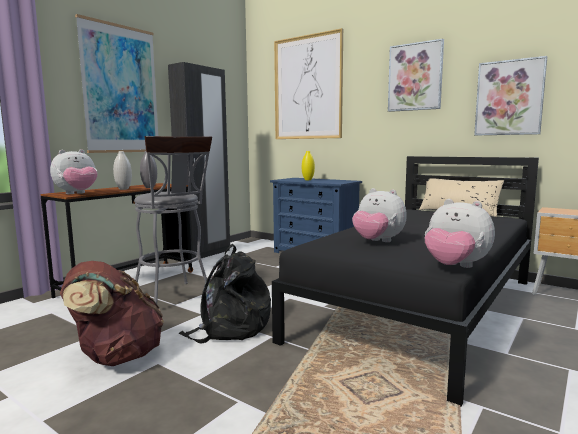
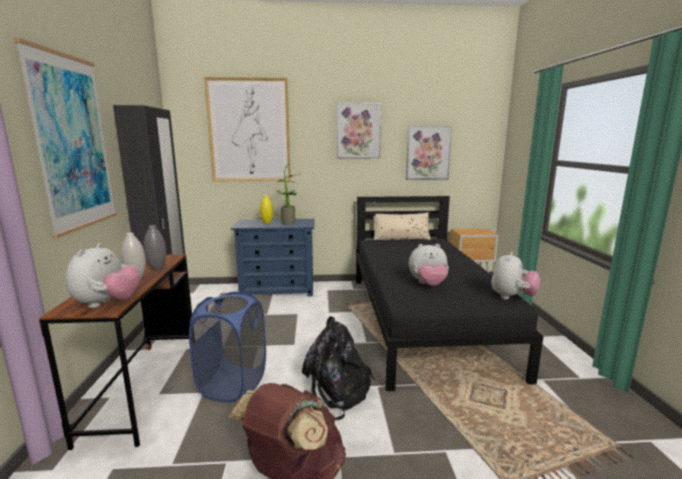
camera: 40 degrees left, 5 degrees up
(175, 298) = (233, 384): grey stool -> blue laundry basket
(325, 181) = (289, 223): none -> potted plant
(455, 267) = (512, 297): plush toy -> plush toy turned 60 degrees counterclockwise

